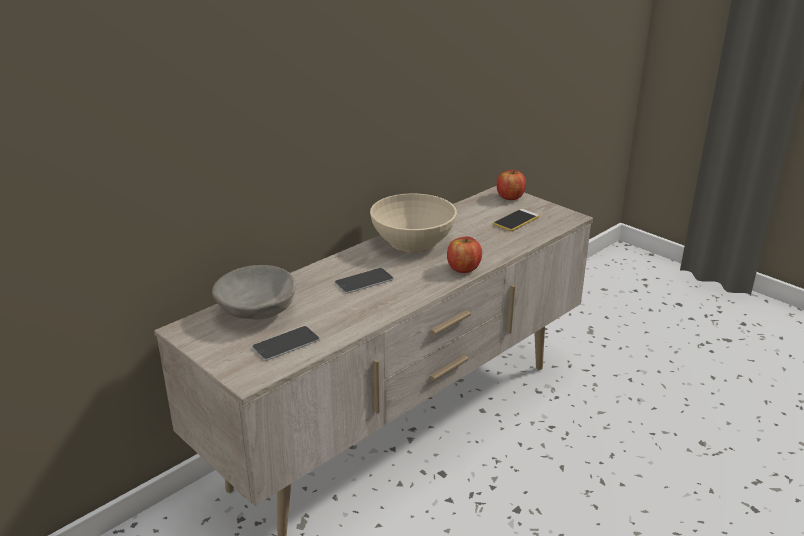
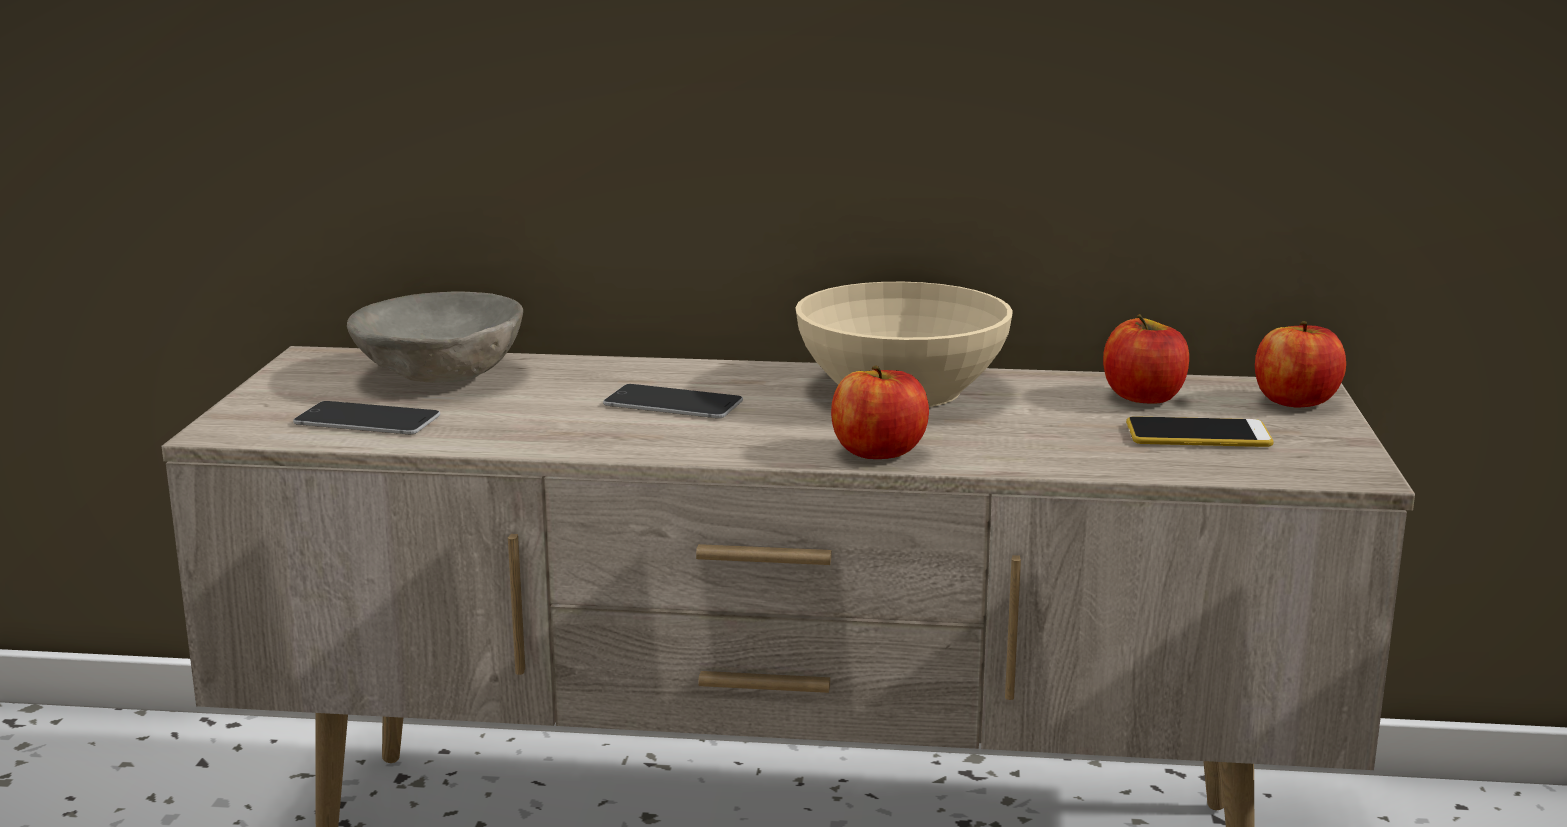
camera: 50 degrees right, 10 degrees down
(476, 213) = (1144, 397): none -> apple

